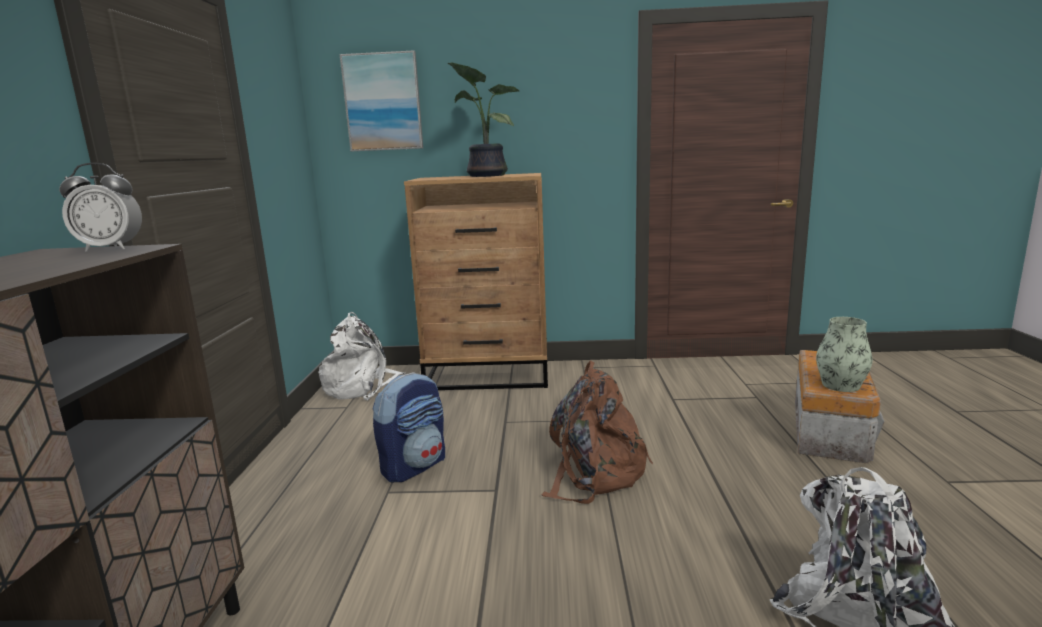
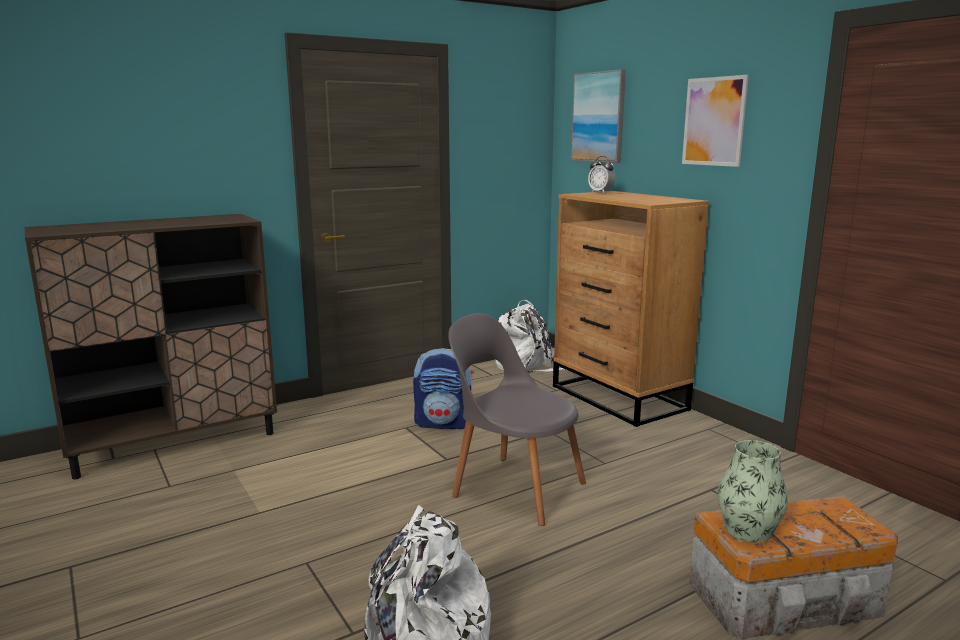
camera: 55 degrees right, 0 degrees up
(110, 249) = (239, 219): alarm clock -> alarm clock (600, 192)
(484, 176) = (638, 197): potted plant -> none
(534, 101) = (714, 121): none -> picture
(594, 472) = (514, 487): brown backpack -> grey chair

